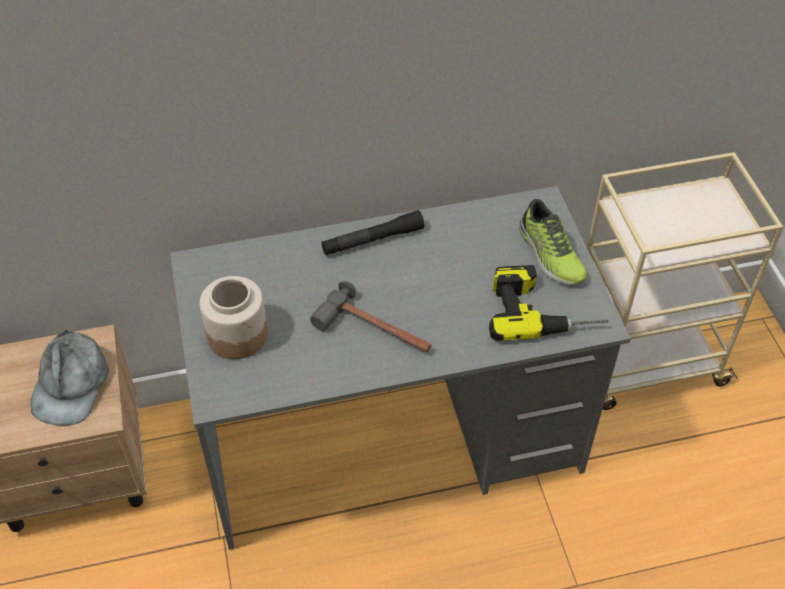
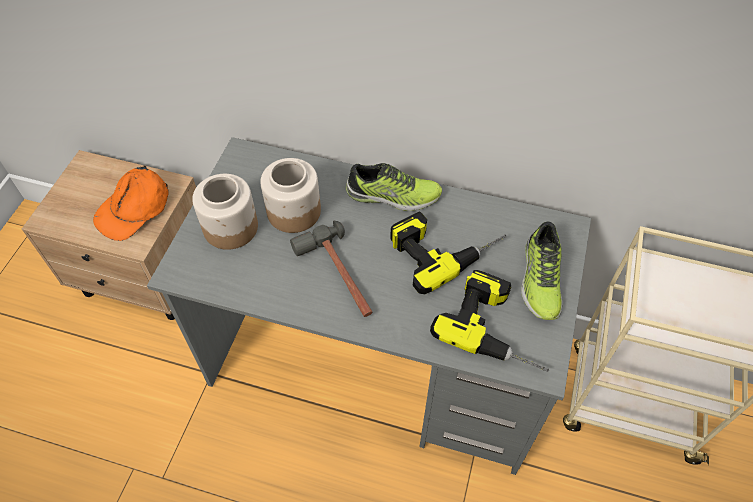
camera: 30 degrees right, 5 degrees up
(71, 384) = (134, 209): grey cap -> orange cap
(288, 294) = (293, 212): none -> jar
(373, 240) = (393, 196): black flashlight -> shoe
(450, 263) = (444, 246): none -> power drill

